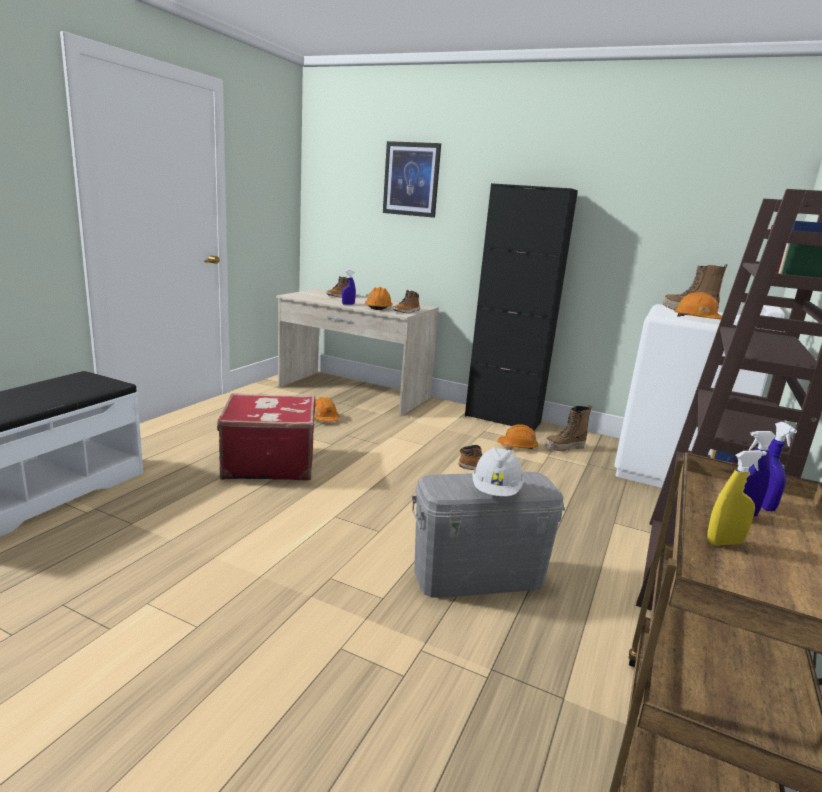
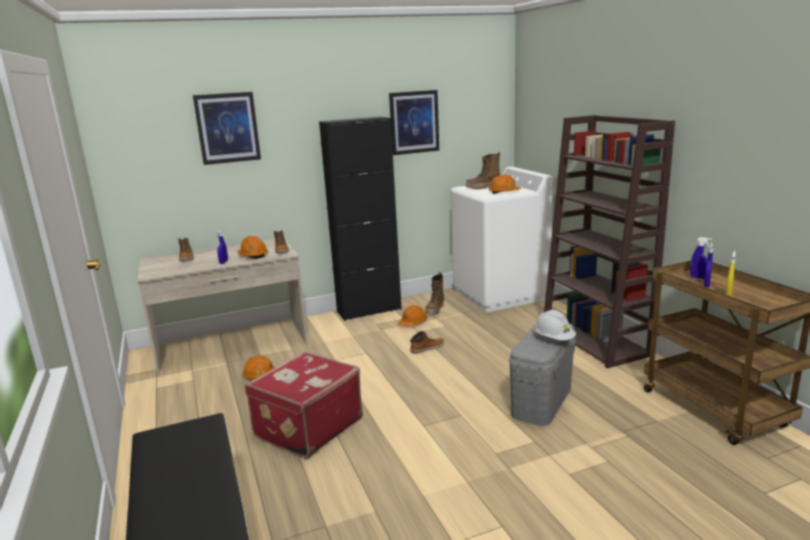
camera: 45 degrees left, 0 degrees up
(625, 205) = (414, 122): none -> picture

